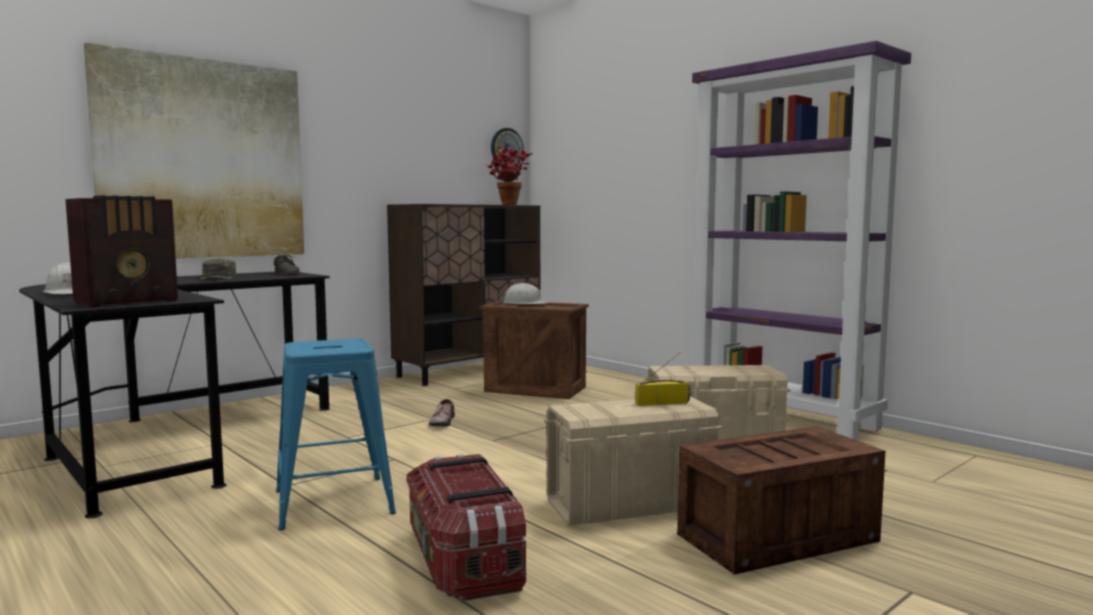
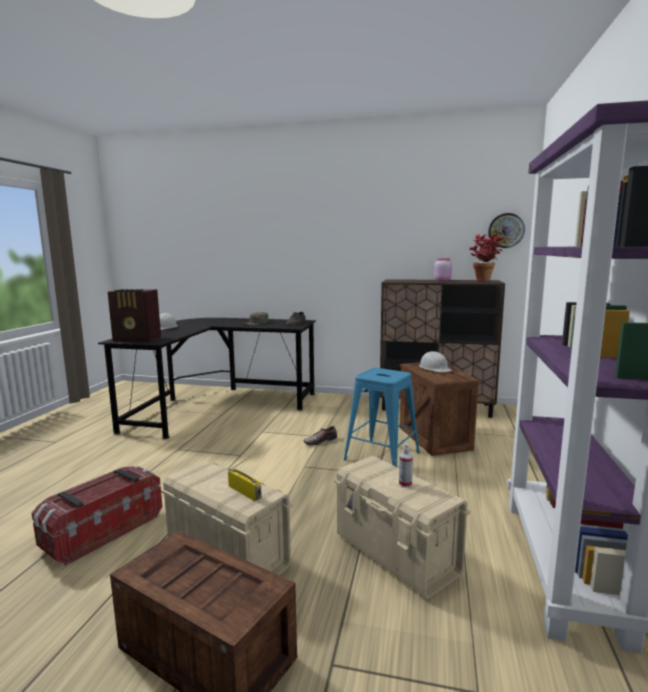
camera: 55 degrees right, 5 degrees up
(203, 159) = (271, 254): picture -> none
(334, 501) = (164, 467): blue stool -> blue stool (382, 456)
(469, 204) = (442, 281): none -> pink jar
(721, 369) = (405, 484): none -> spray bottle

